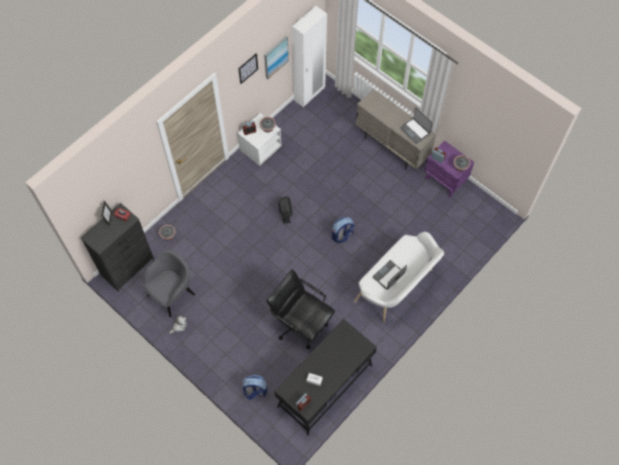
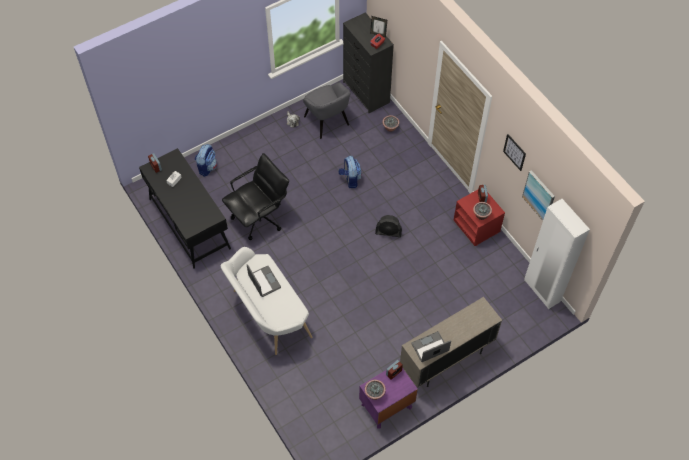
camera: 105 degrees right, 5 degrees down
(260, 147) = (477, 226): white nightstand -> red nightstand
(342, 235) = (345, 278): backpack -> backpack (350, 179)

